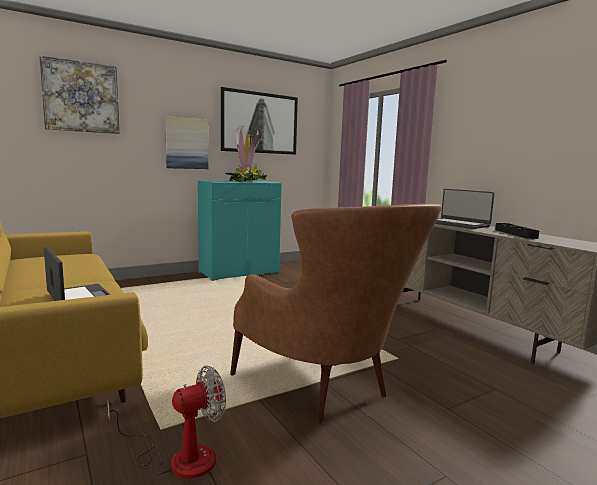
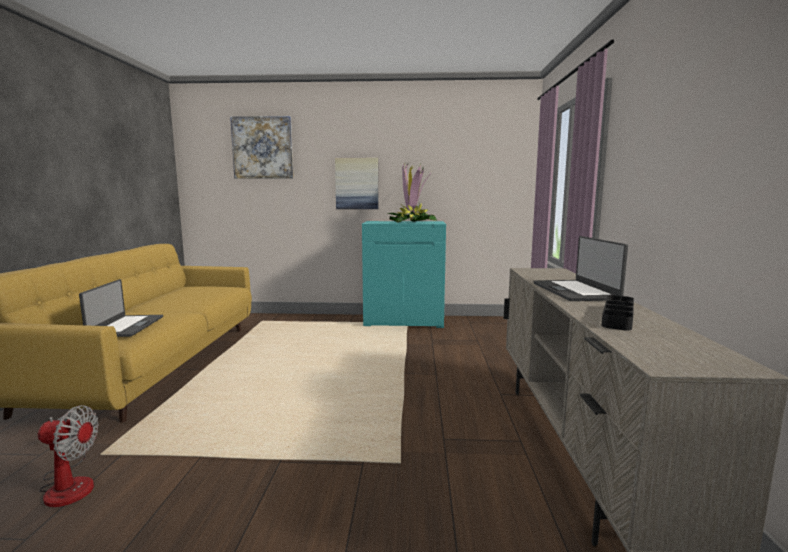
camera: 35 degrees right, 0 degrees up
(259, 123) = (440, 156): picture -> none
(329, 390) = (269, 472): brown armchair -> none

